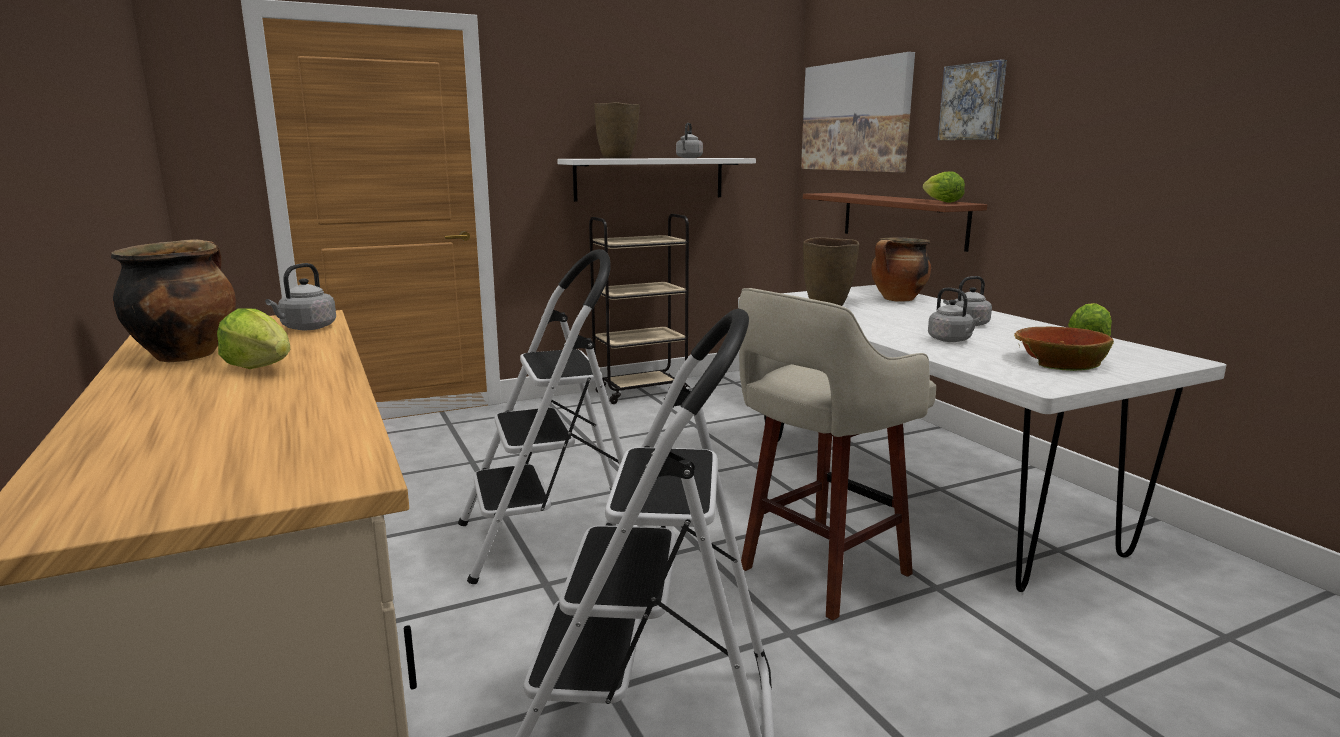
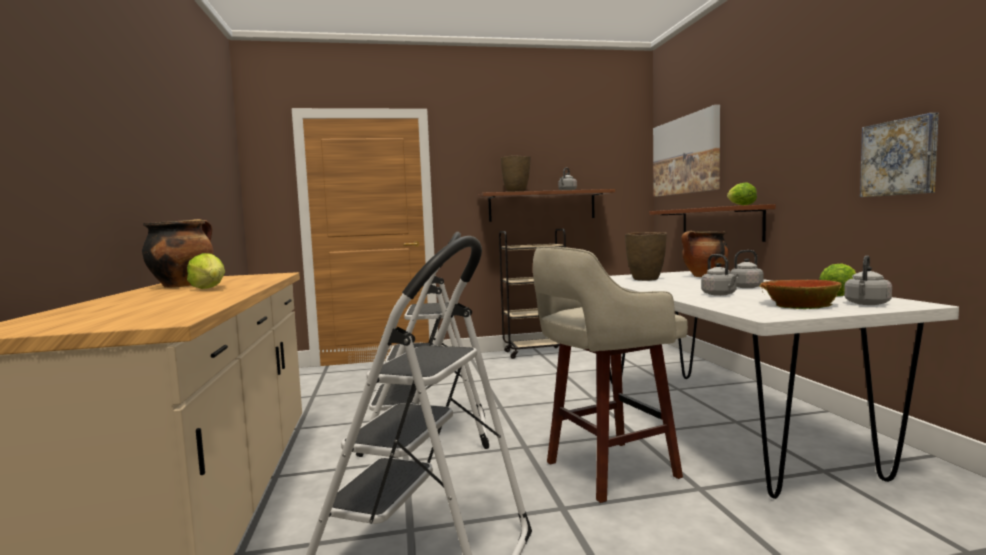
camera: 15 degrees right, 10 degrees down
(306, 328) = (264, 277): grey kettle -> grey kettle (866, 304)
(650, 178) = (542, 206): white shelf -> brown shelf
(973, 102) = (760, 132): picture -> picture (900, 157)

